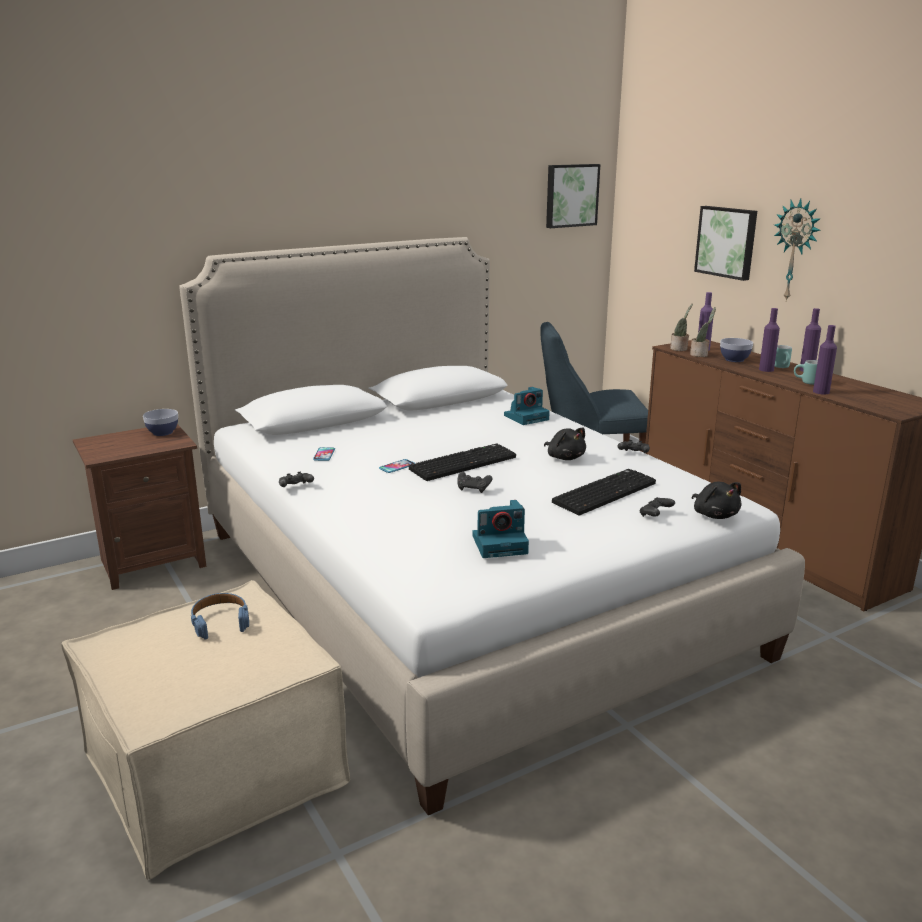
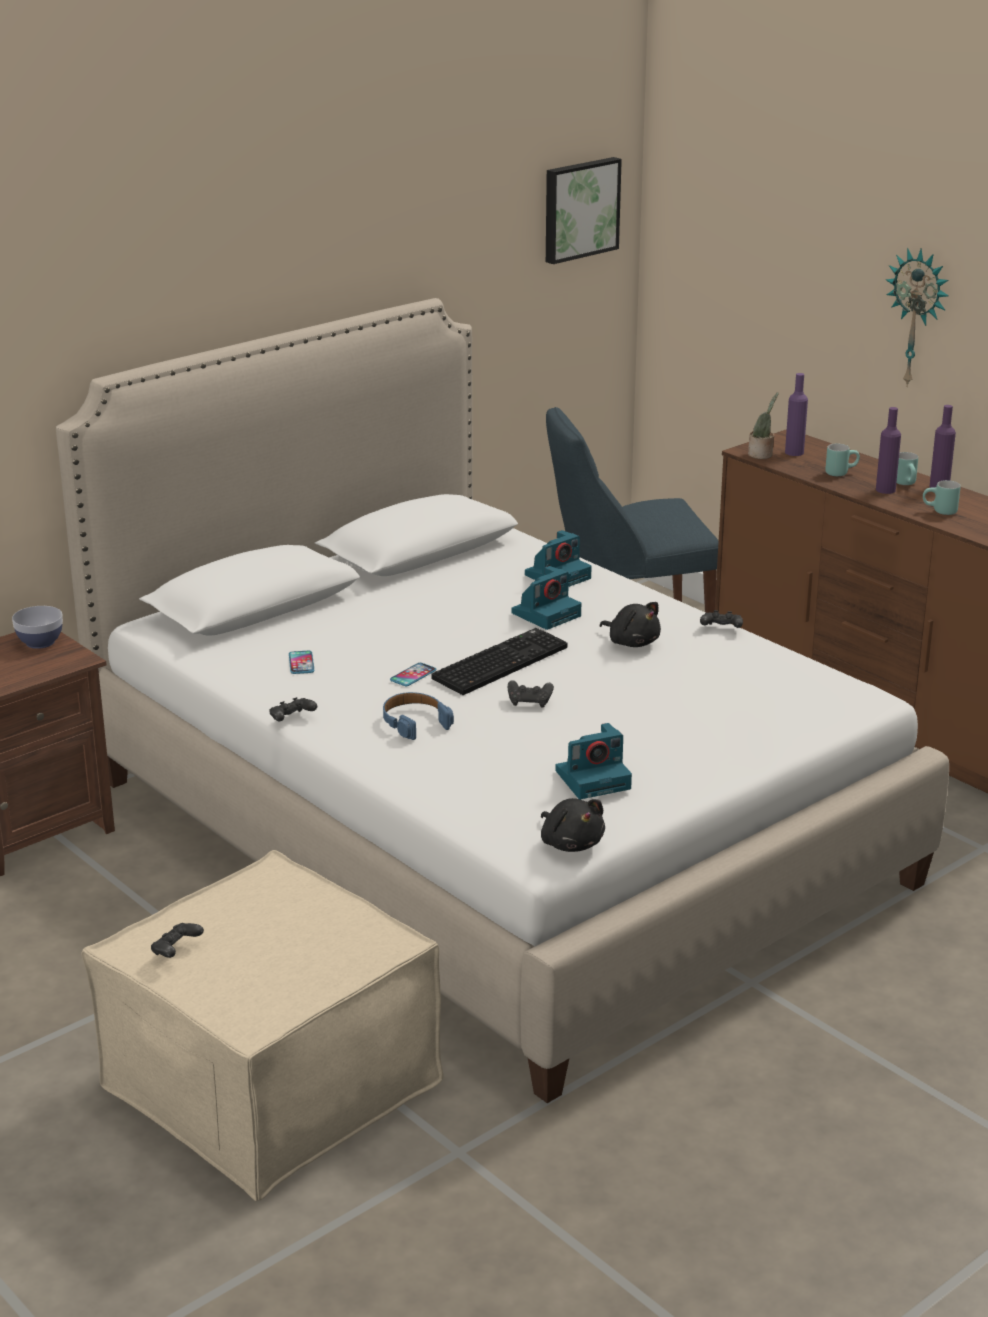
camera: 10 degrees left, 5 degrees up
(220, 621) = (267, 905): blue headphones -> blue headphones (414, 722)
(510, 437) = (546, 614): none -> camera
(604, 492) = (697, 693): keyboard -> none
(655, 515) = (768, 722): black game controller -> black game controller (176, 950)
(700, 355) = (792, 465): potted plant -> none
(714, 515) = (839, 715): black plush toy -> black plush toy (571, 843)
(727, 242) = (820, 293): picture -> none
(734, 359) = (840, 472): bowl -> turquoise mug
(821, 392) = (959, 528): purple bottle -> none

